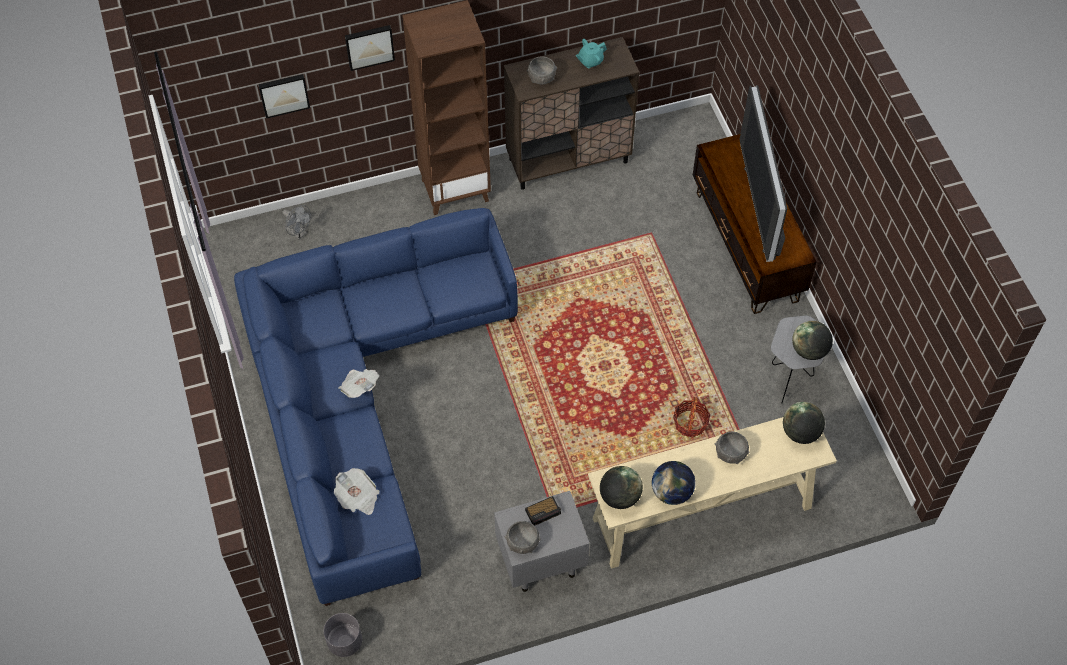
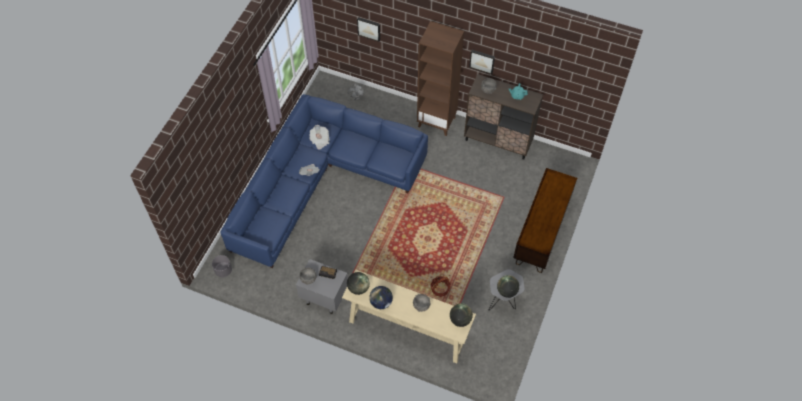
camera: 40 degrees right, 0 degrees up
(358, 497) = (268, 215): newspaper -> newspaper (319, 140)
(369, 46) = (413, 27): picture -> picture (482, 61)
(763, 209) = (548, 216): television -> none

